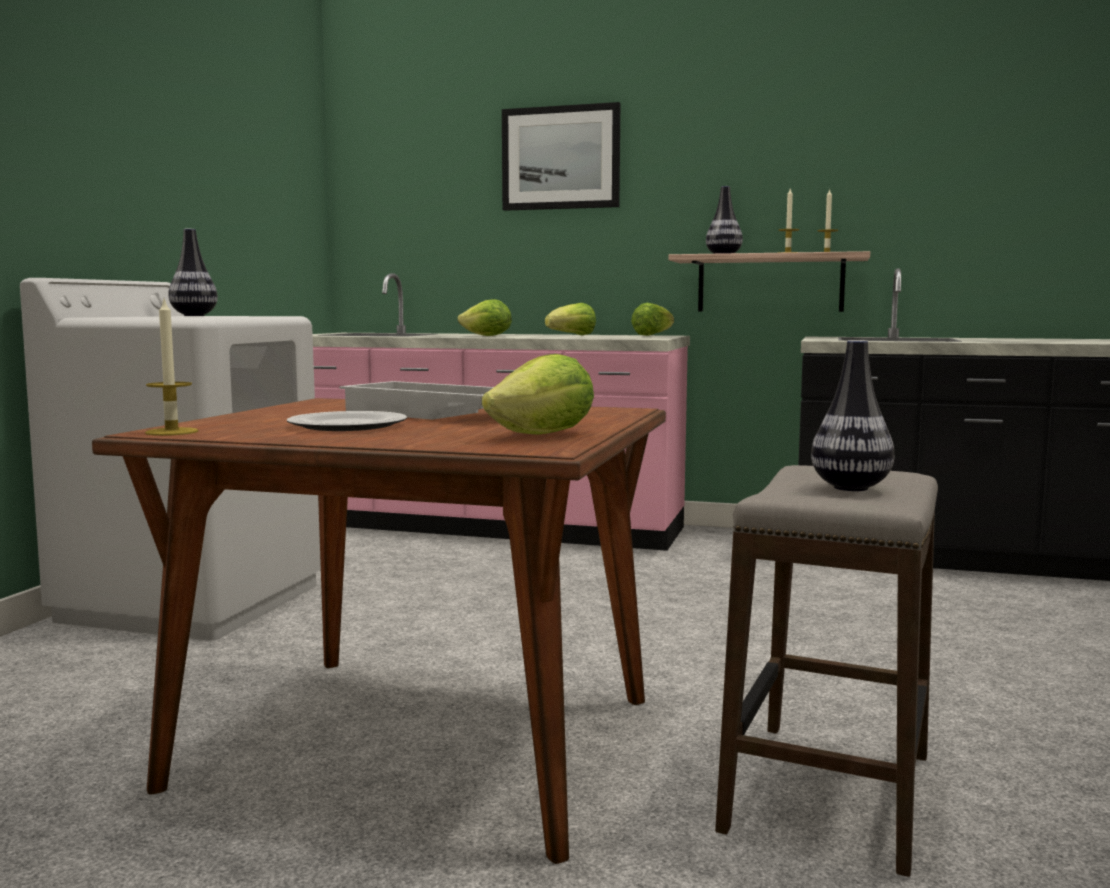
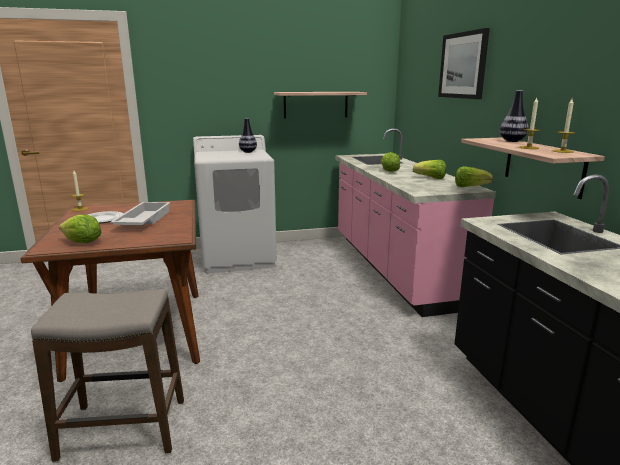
camera: 60 degrees right, 10 degrees up
(233, 221) = (315, 104): none -> shelf
(850, 488) = (105, 307): vase -> none

